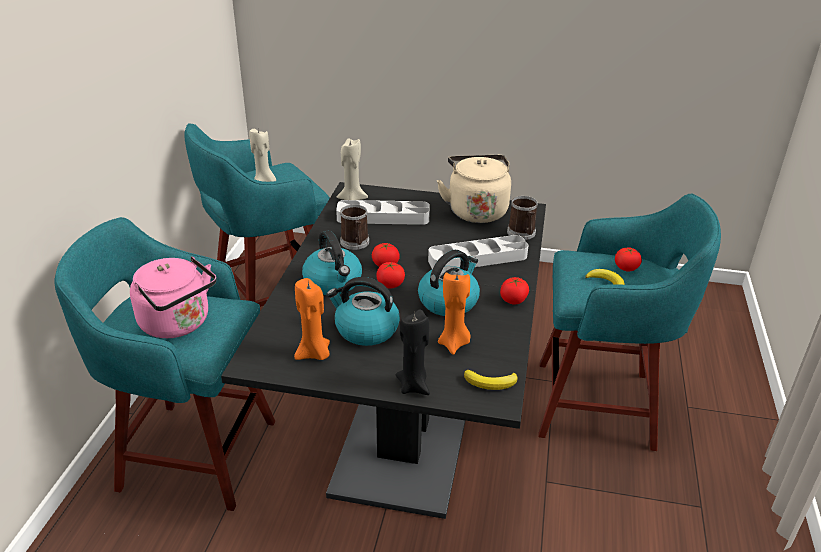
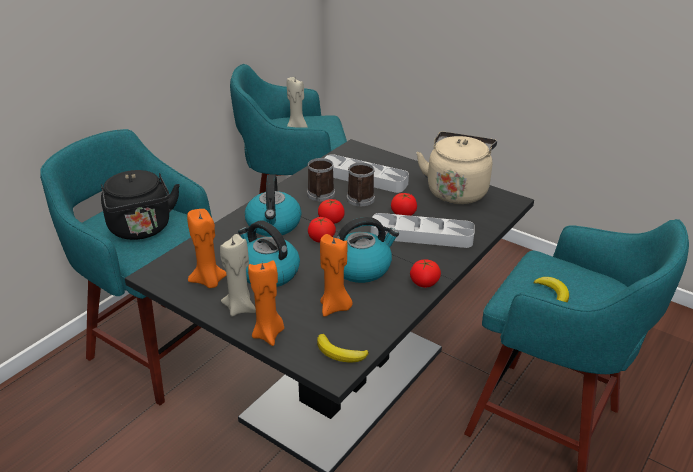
camera: 25 degrees right, 0 degrees up
(179, 324) = (142, 229): pink kettle -> black kettle
(352, 199) = (349, 156): beige candle -> beige candle (240, 307)
(414, 386) = (269, 334): black candle -> orange candle
(522, 234) = (485, 223): mug -> mug (360, 200)
(626, 268) = (586, 284): tomato -> tomato (403, 214)

